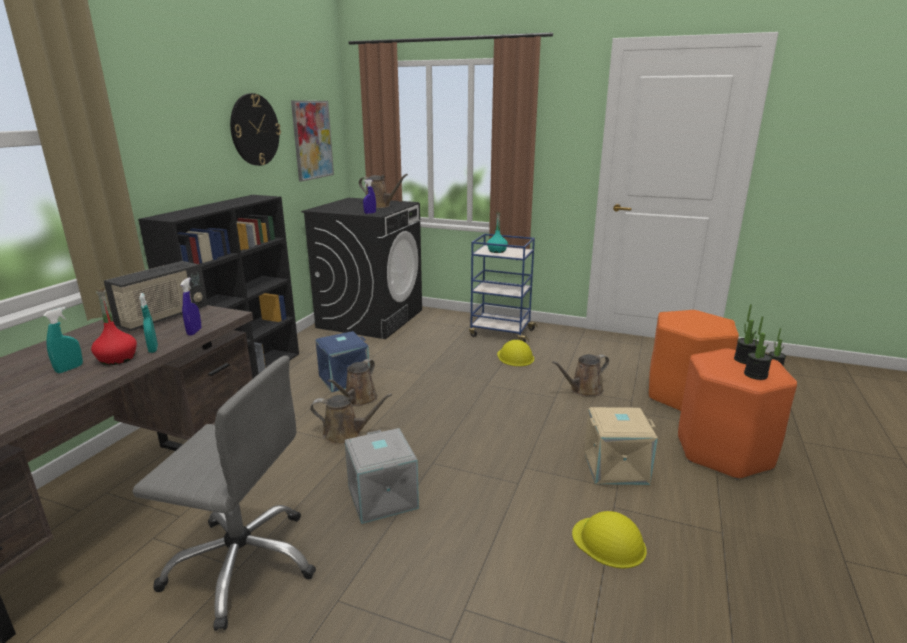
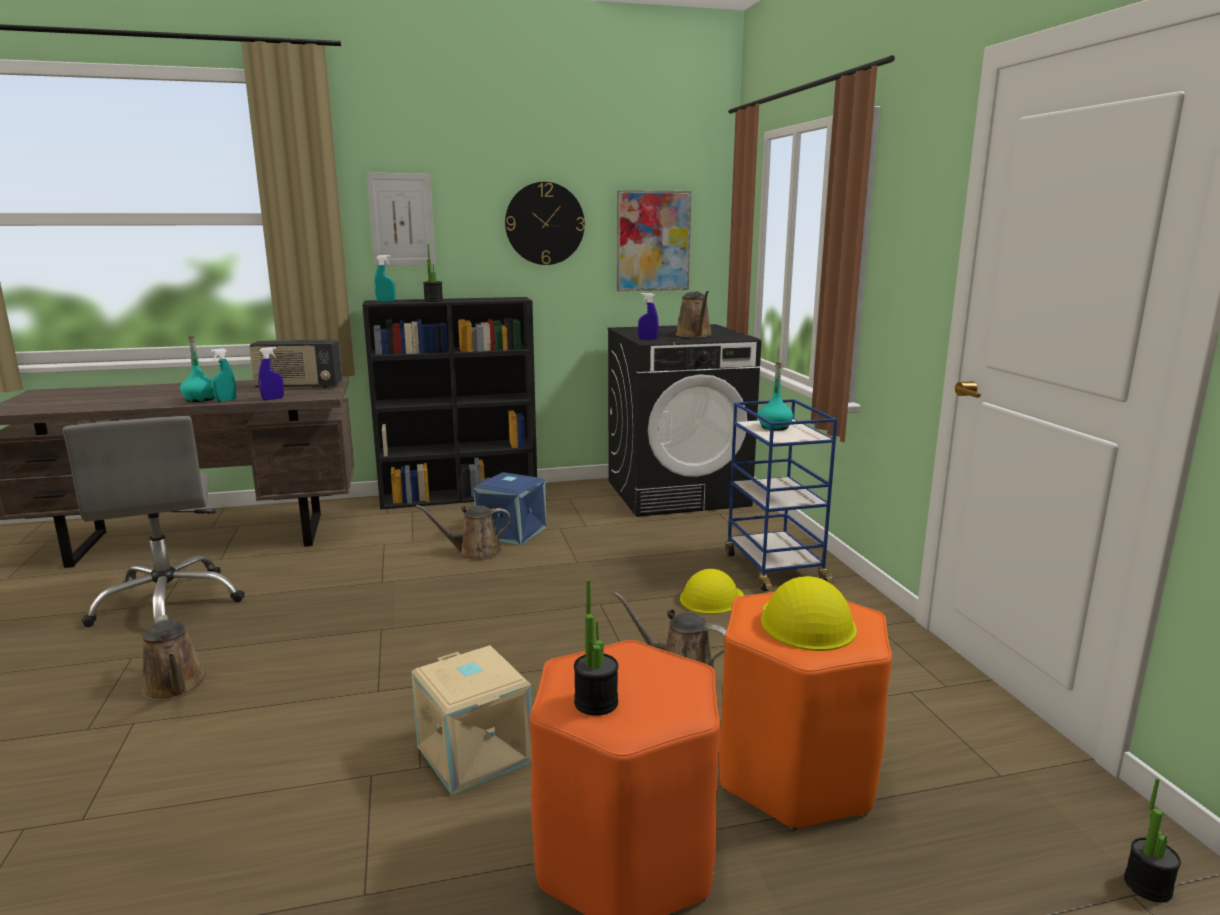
camera: 55 degrees right, 5 degrees down
(69, 369) = (175, 396): turquoise spray bottle -> turquoise spray bottle (386, 301)
(117, 359) = (200, 399): red bottle -> turquoise bottle
(156, 132) = (402, 219): none -> picture
(346, 434) = (399, 570): brown watering can -> brown watering can (175, 687)
(381, 497) = (296, 624): grey storage box -> none
(609, 542) = (287, 788): yellow hard hat -> yellow hard hat (807, 622)
(744, 360) = (660, 686): potted plant -> potted plant (433, 301)

